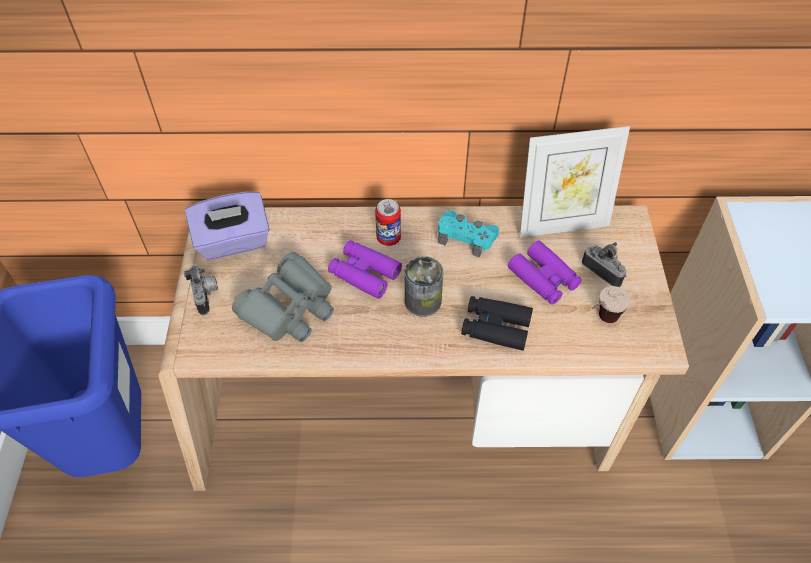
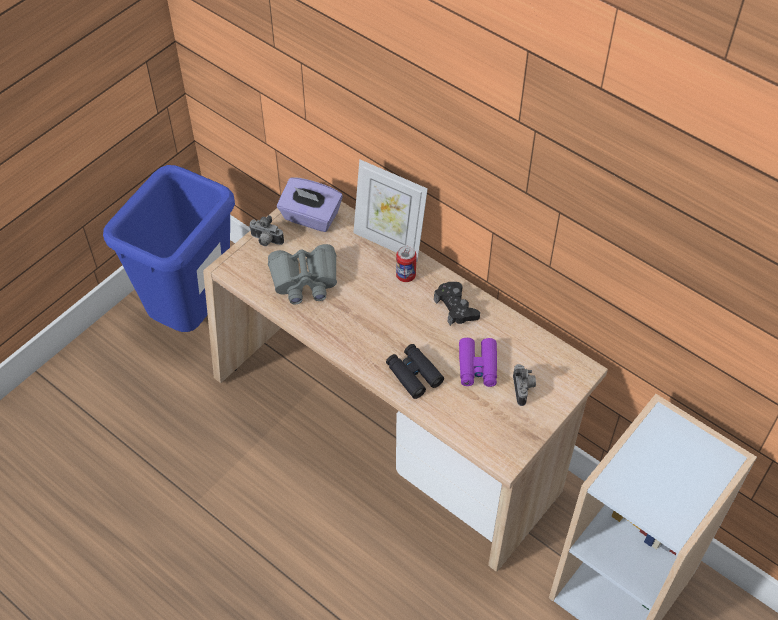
camera: 40 degrees right, 0 degrees up
(206, 295) = (266, 241): camera -> camera turned 90 degrees clockwise
(364, 273) = (368, 288): purple binoculars -> none
(423, 301) = (386, 328): can -> none
(466, 237) = (456, 307): turquoise game controller -> black game controller
(562, 224) = (530, 341): picture frame -> picture frame (389, 242)
(600, 322) = (484, 417): cup -> none

